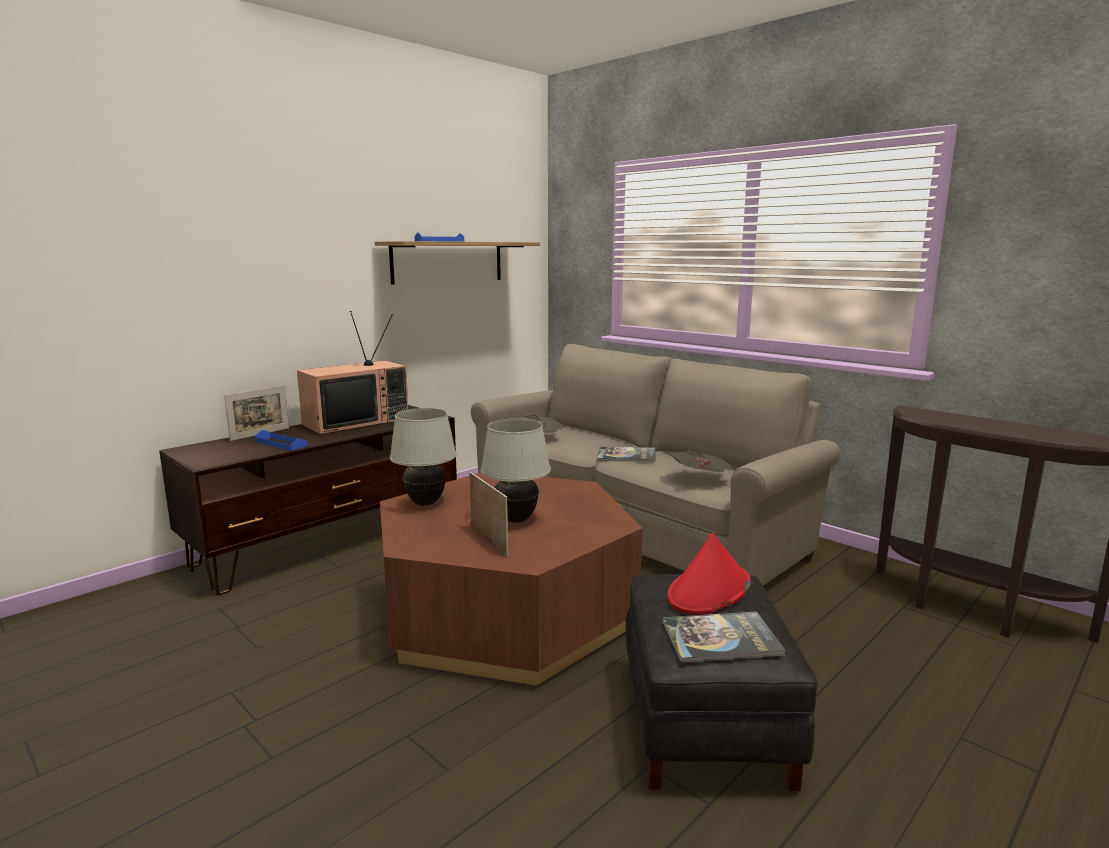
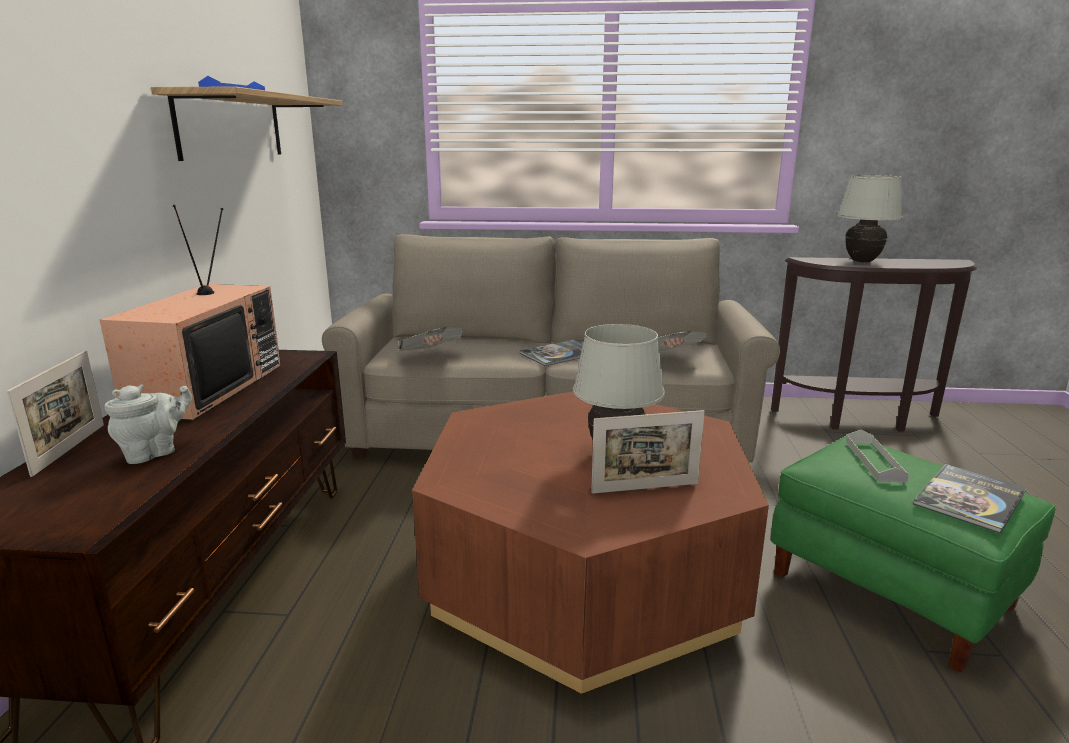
camera: 40 degrees left, 5 degrees up
(280, 443) = (155, 452): blue tray -> grey teapot
(425, 503) = (478, 471): white table lamp -> white table lamp (862, 261)
(488, 541) = (645, 488): picture frame -> picture frame turned 150 degrees clockwise
(706, 723) = (891, 589): black ottoman -> green ottoman
(709, 591) = (874, 461): red hat -> grey tray

